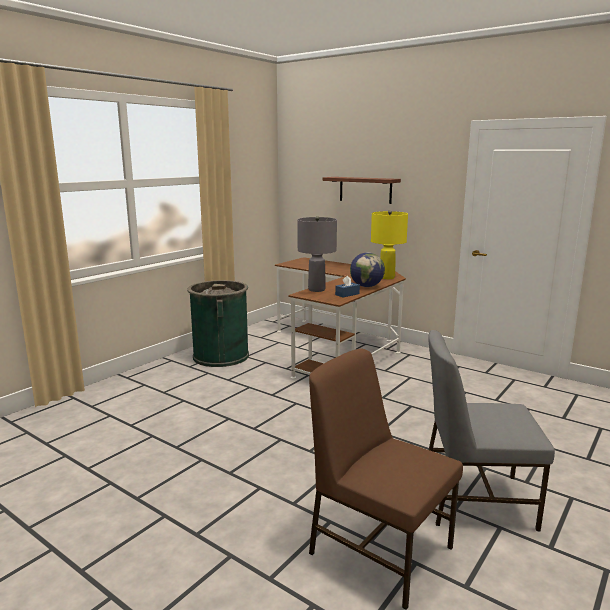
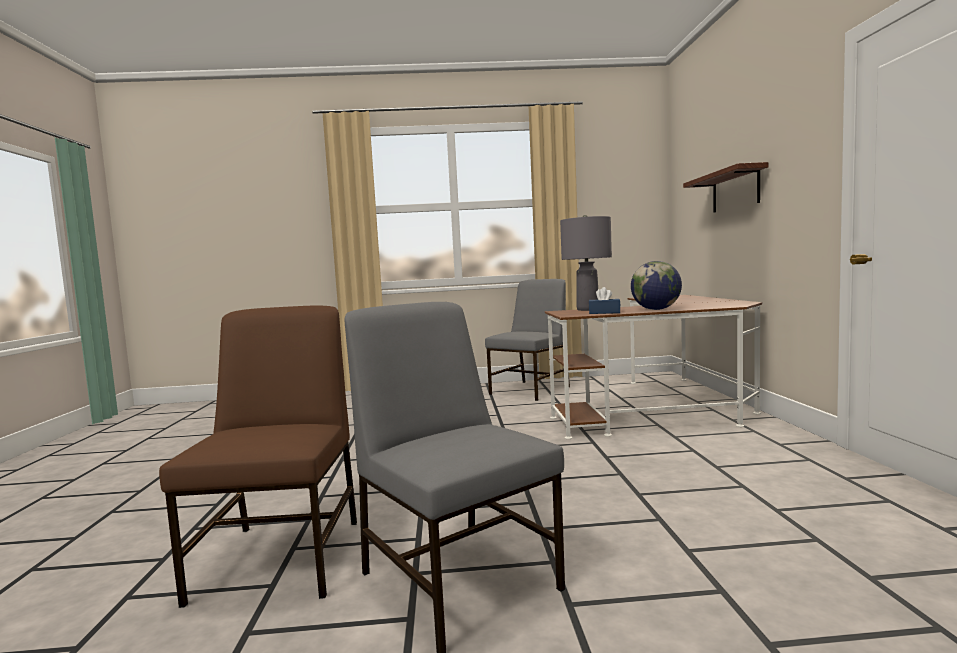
camera: 50 degrees right, 10 degrees down
(221, 356) = (531, 390): green trash can -> grey chair
(387, 277) = (719, 305): yellow table lamp -> none

